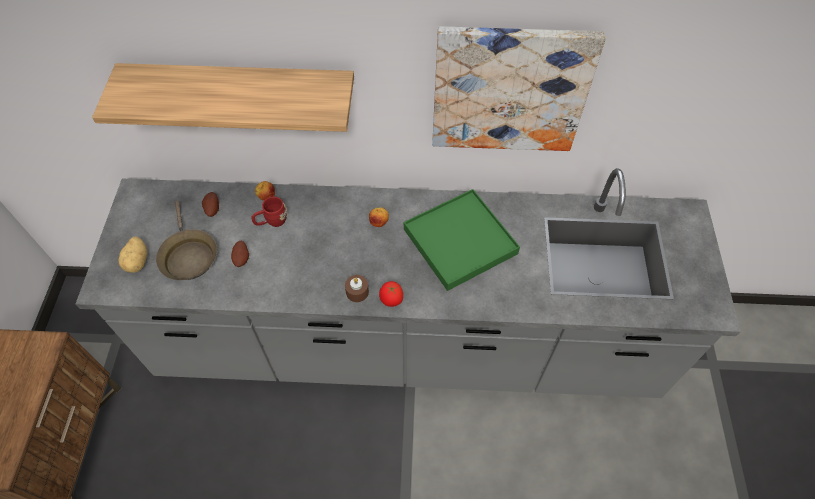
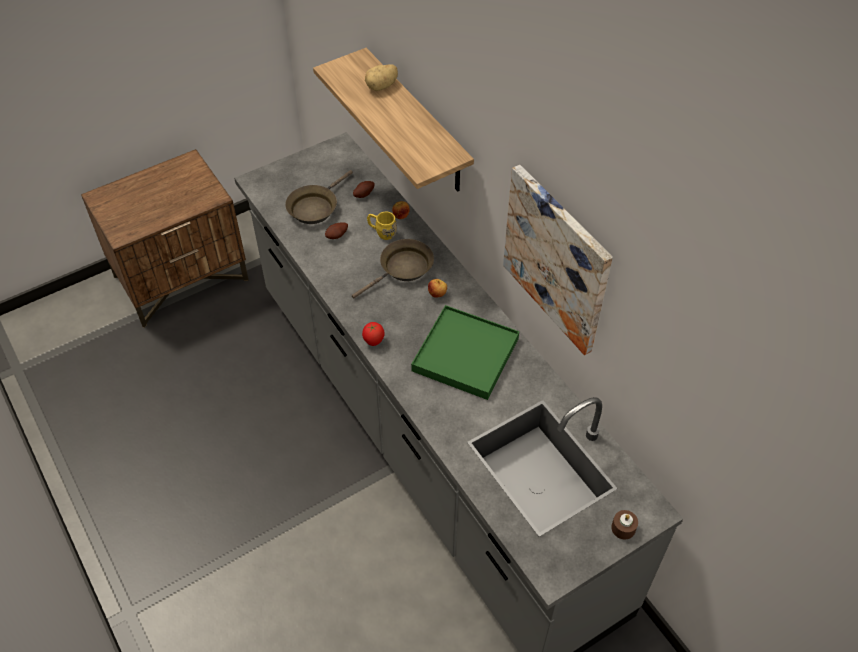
camera: 55 degrees right, 5 degrees down
(138, 261) = (289, 185): potato -> potato (382, 86)
(271, 222) = (382, 232): red mug -> yellow mug
(328, 231) = (403, 269): none -> brown frying pan
(357, 292) = (364, 317): brown candle -> brown candle (623, 528)

